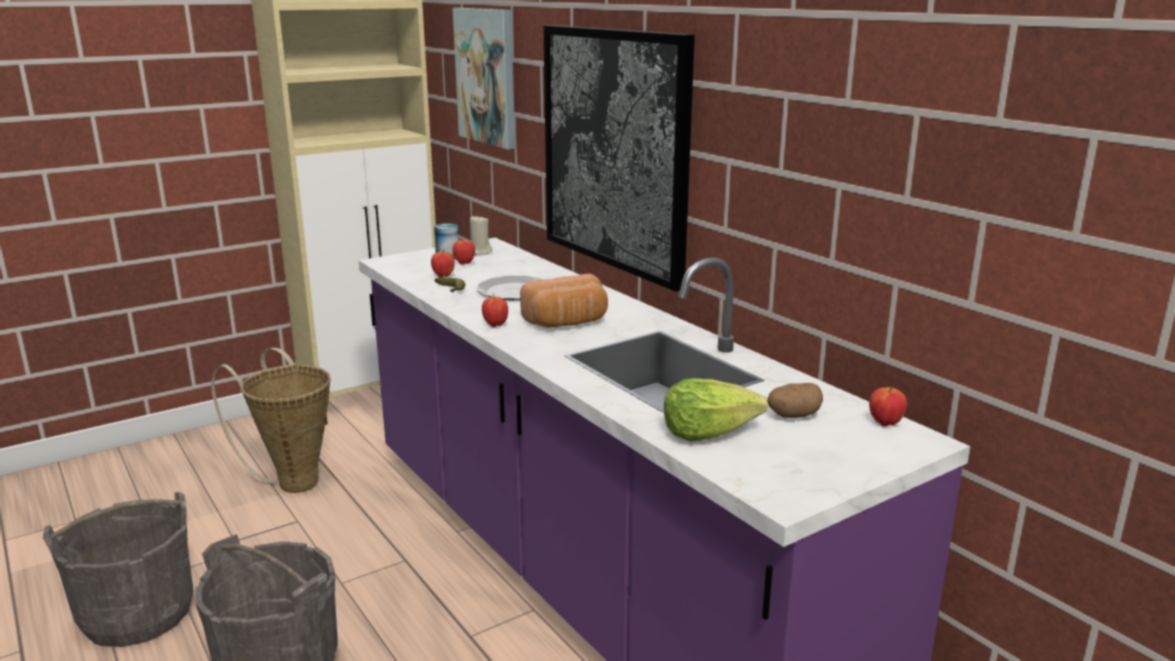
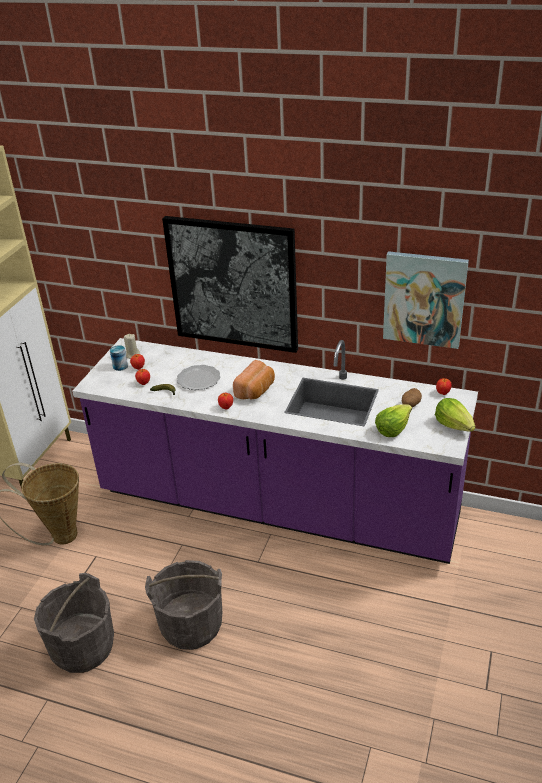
camera: 35 degrees left, 15 degrees up
(487, 76) = (94, 242): picture -> picture (424, 299)
(841, 472) = (454, 425): none -> lettuce

